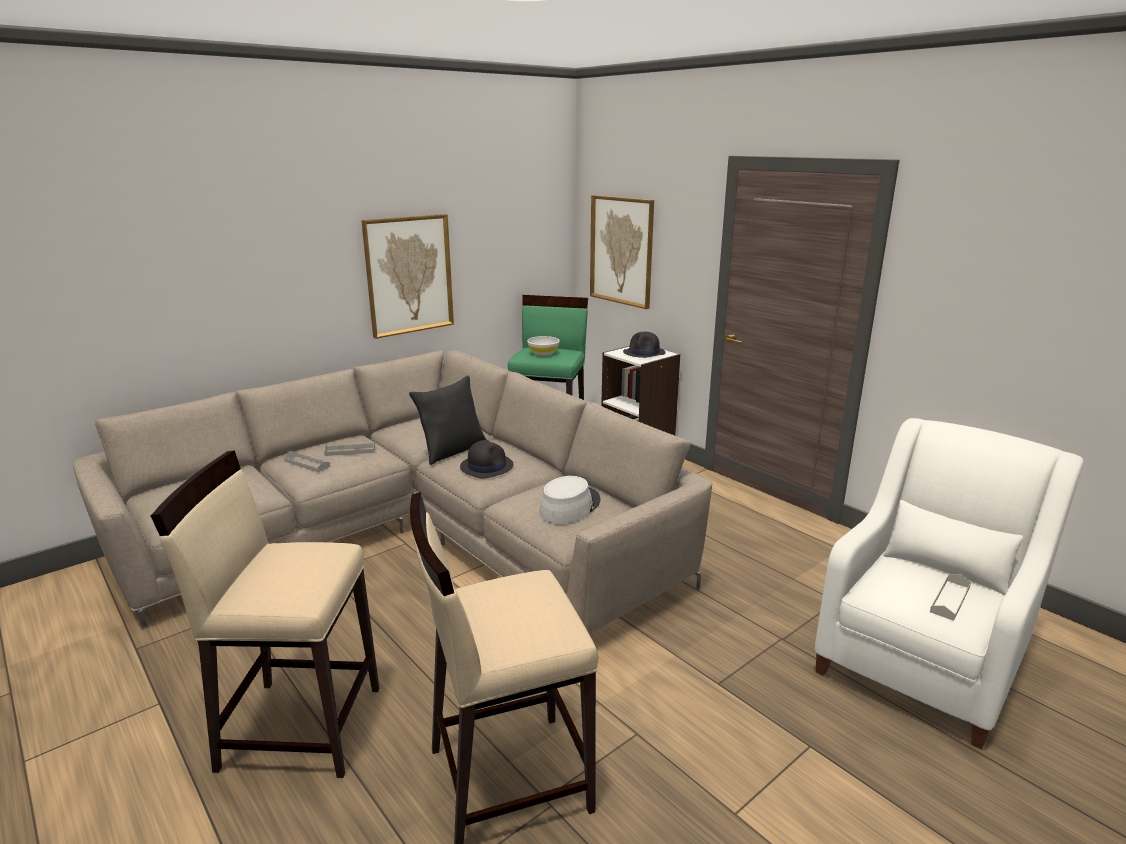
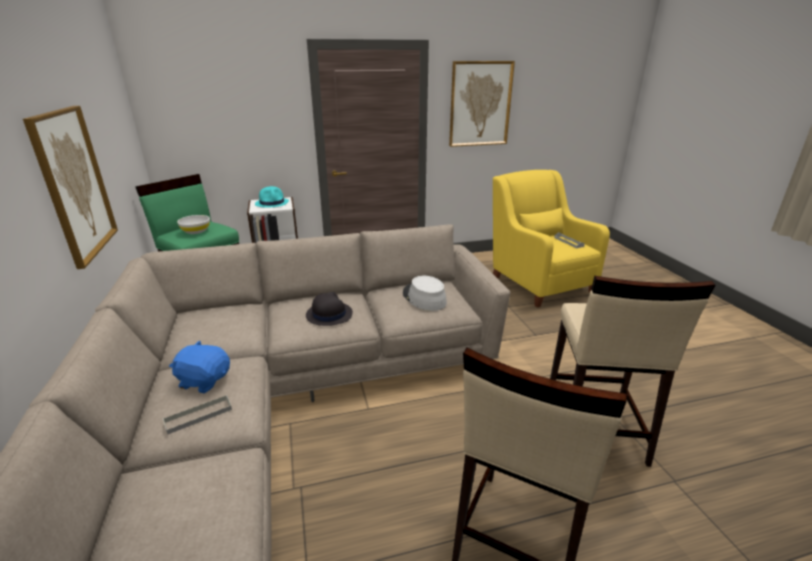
camera: 65 degrees left, 5 degrees up
(350, 451) = (204, 380): grey tray -> blue plush toy
(452, 450) = (275, 324): black pillow -> none
(621, 250) = (206, 127): picture -> picture (480, 104)
(644, 353) = (272, 203): black hat -> turquoise hat
(922, 660) = (538, 282): white armchair -> yellow armchair

